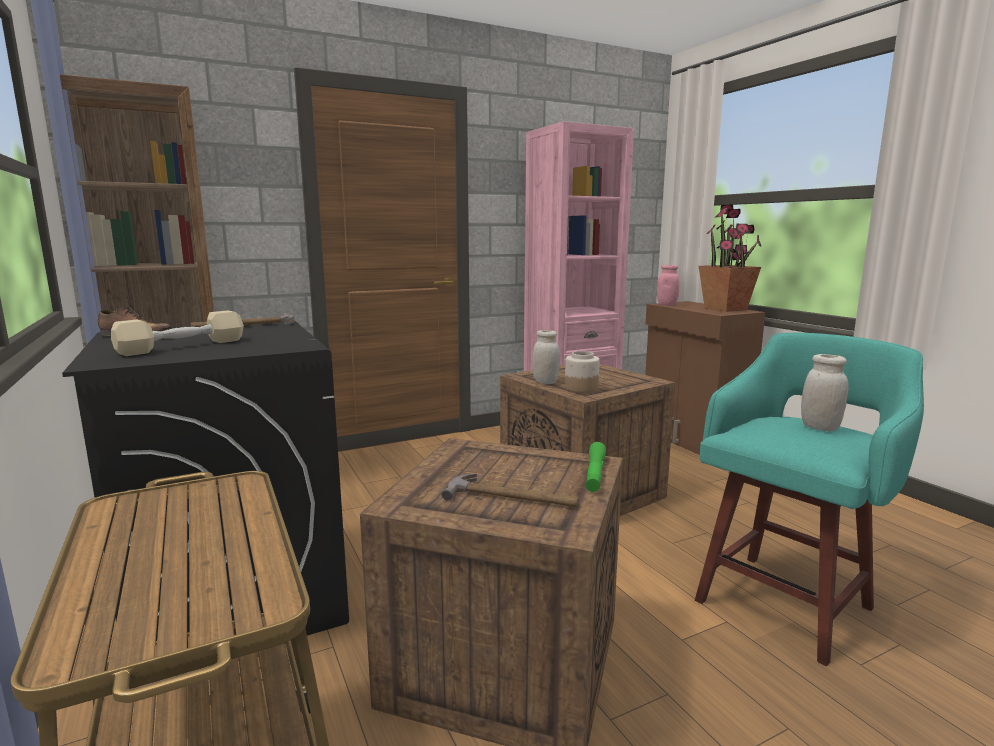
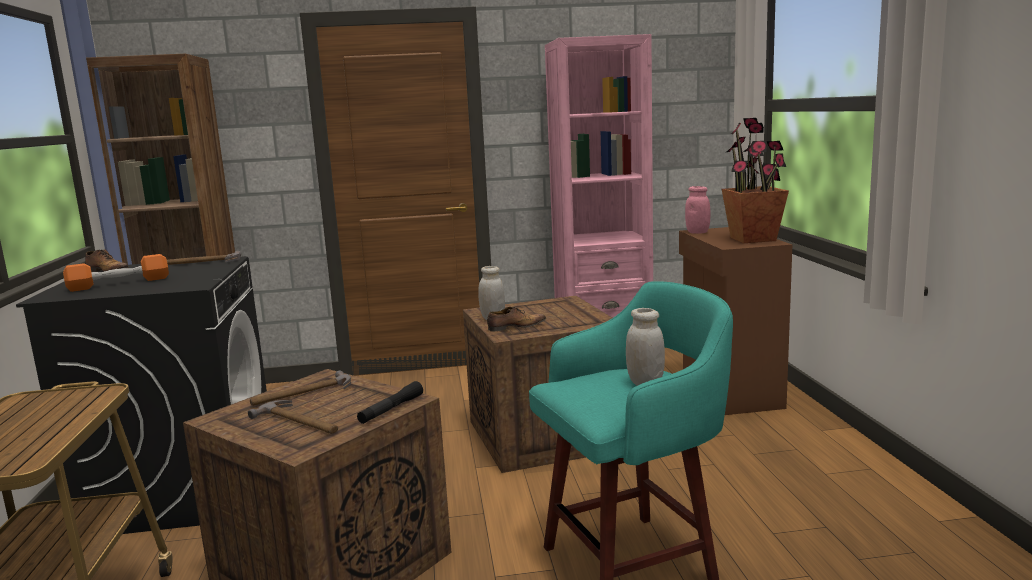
camera: 20 degrees right, 0 degrees up
(182, 346) = (119, 283): beige dumbbell -> orange dumbbell
(464, 466) = (302, 393): none -> hammer
(581, 388) = (515, 327): jar -> shoe
(595, 474) = (391, 409): green flashlight -> black flashlight

